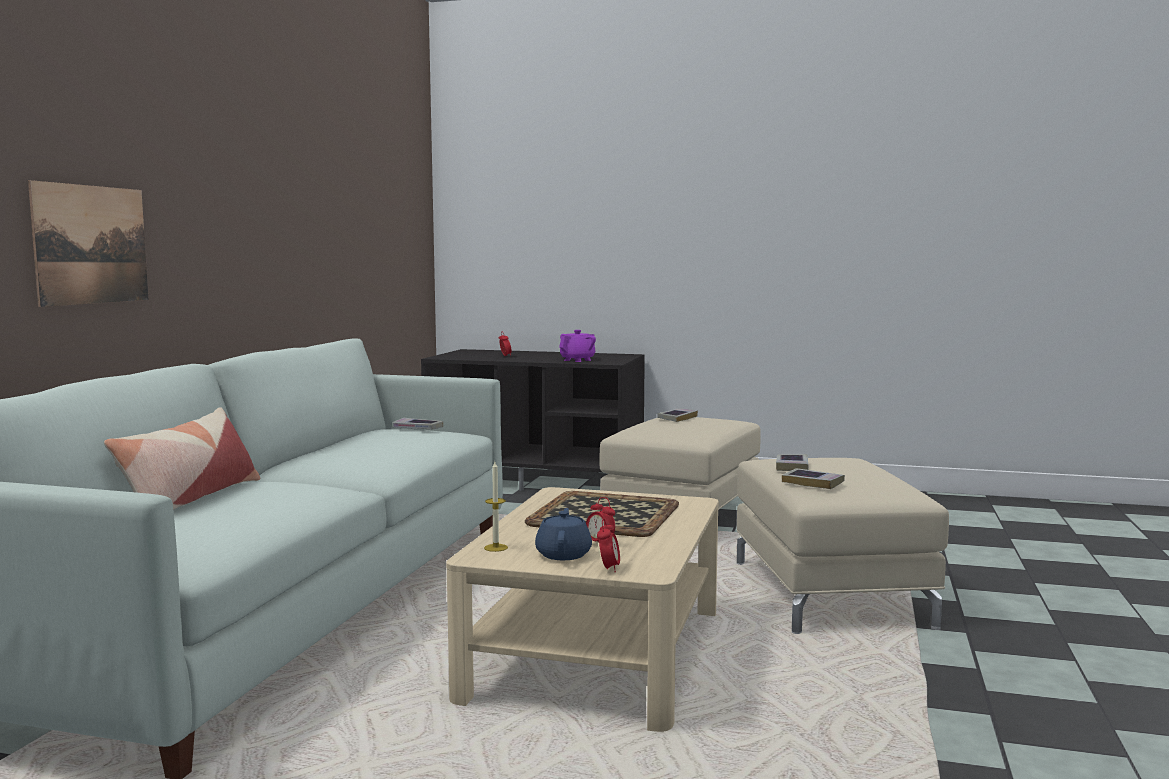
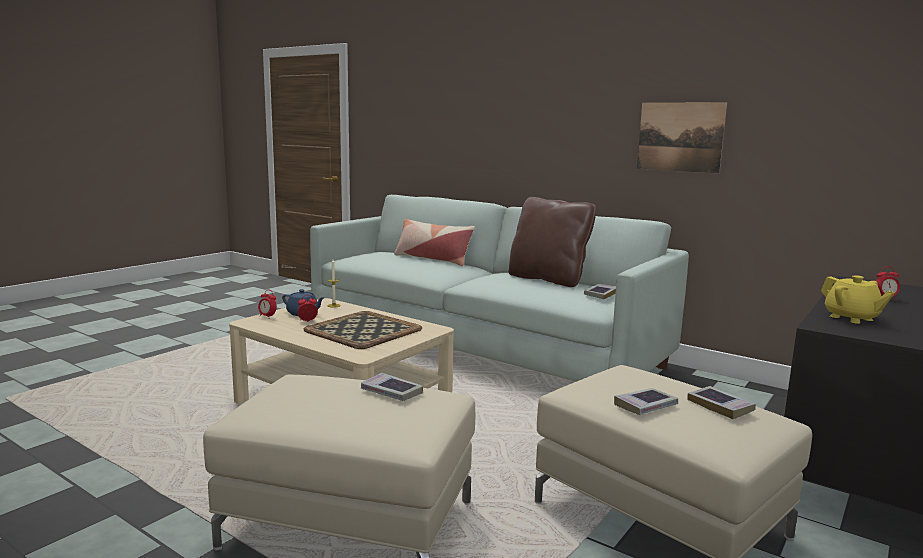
camera: 110 degrees right, 5 degrees up
(91, 244) = (497, 139): picture -> picture (680, 137)
(343, 444) = (548, 279): none -> brown pillow
(578, 360) = (851, 318): purple teapot -> yellow teapot
(813, 483) = (325, 383): book -> book (645, 406)

